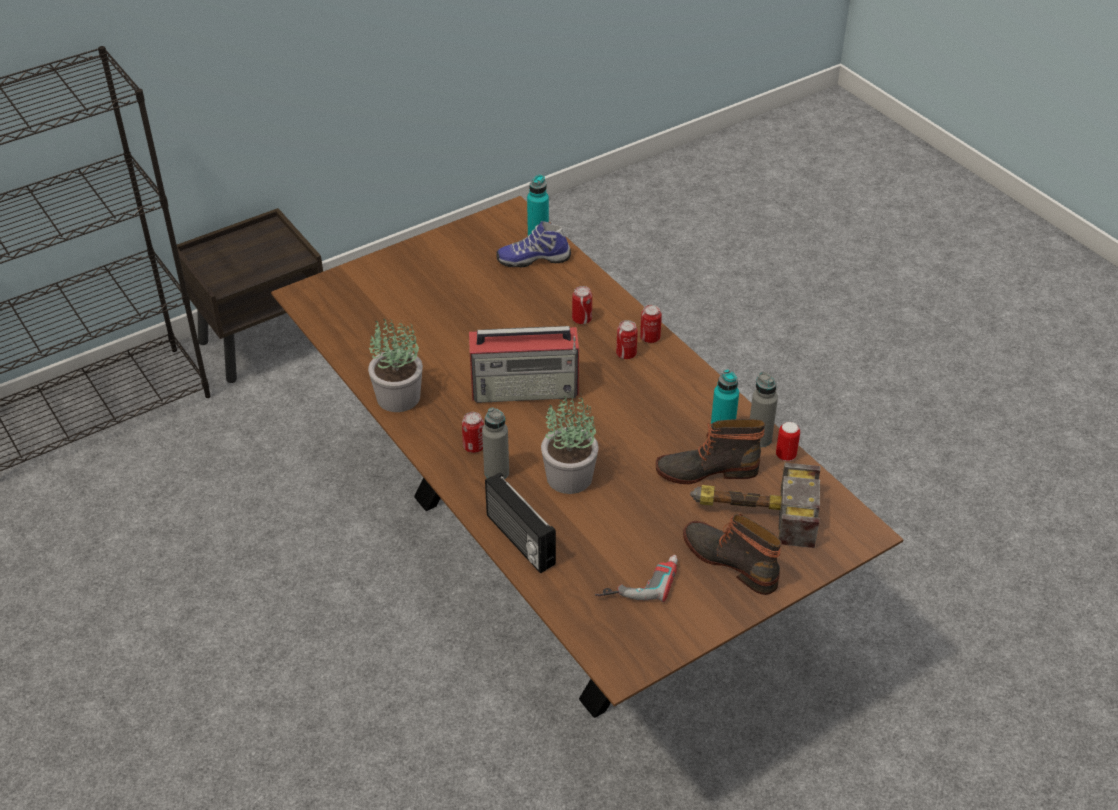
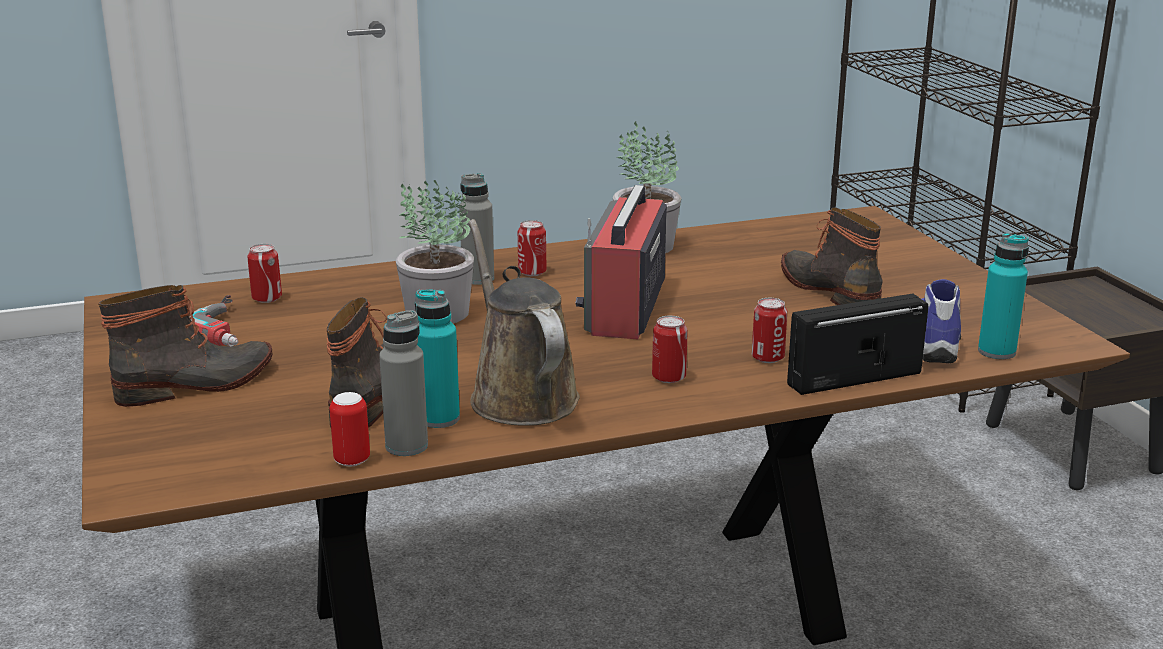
camera: 105 degrees right, 20 degrees down
(463, 301) = (831, 290): none -> boot
(518, 540) = (358, 279): radio -> radio (853, 377)
(650, 338) = (701, 400): can -> can (267, 298)
(677, 408) = (520, 395): none -> brown watering can
(751, 512) = (264, 412): hammer -> none

